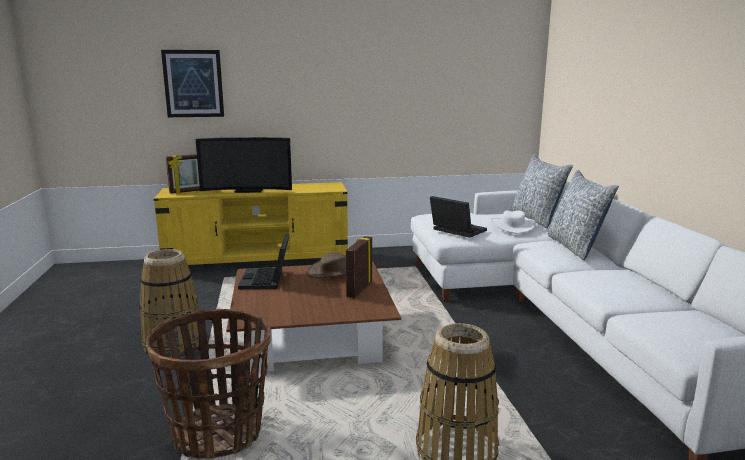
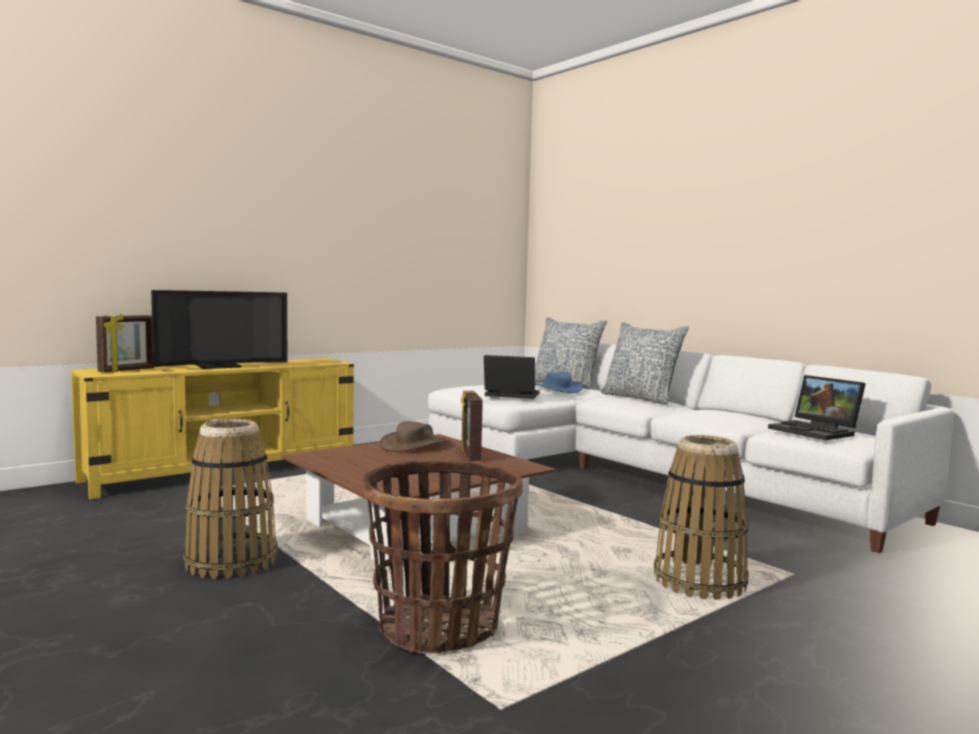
camera: 30 degrees left, 10 degrees down
(193, 83) = (128, 216): picture -> none
(267, 280) = (343, 459): laptop -> laptop (816, 431)
(512, 226) = (557, 389): white hat -> blue hat

